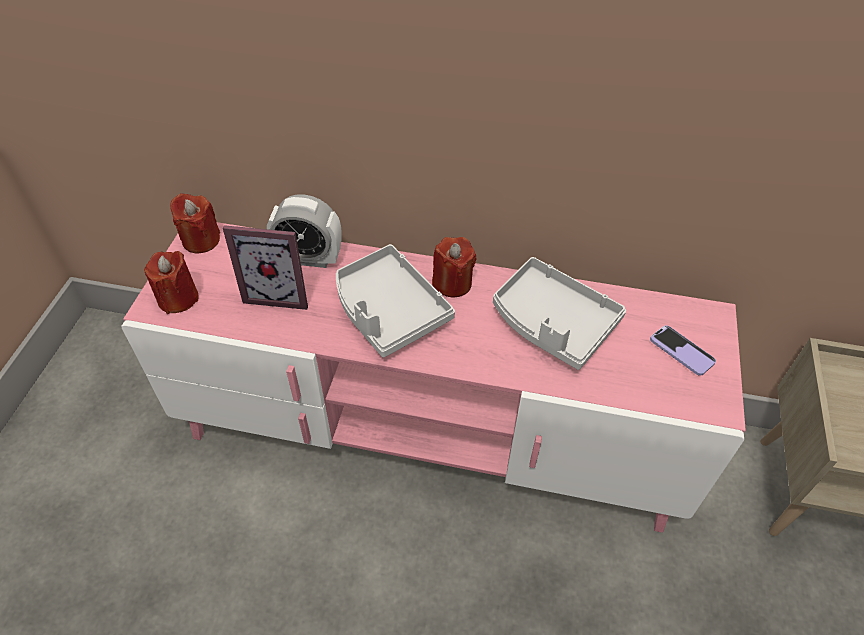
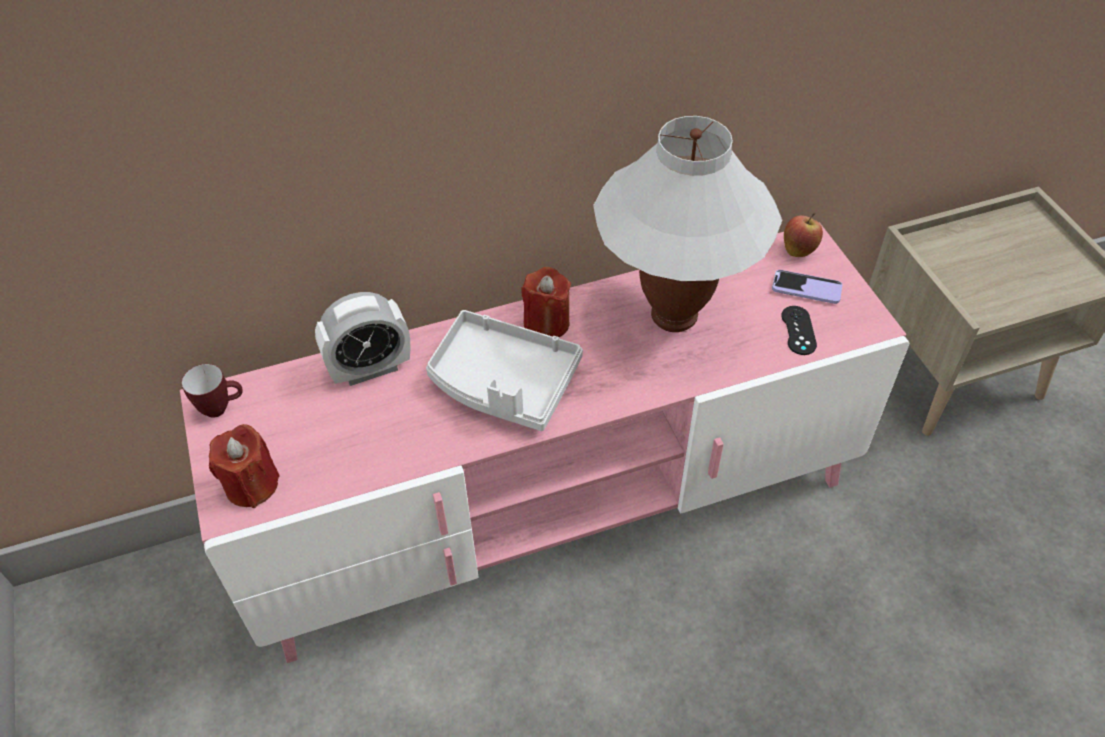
camera: 30 degrees left, 0 degrees up
(201, 240) = (221, 408): red candle -> mug
(279, 292) = (367, 420): picture frame -> none
(552, 323) = (673, 317): grey tray -> white table lamp
(648, 381) = (798, 330): none -> black game controller
(699, 318) = (799, 250): none -> apple

